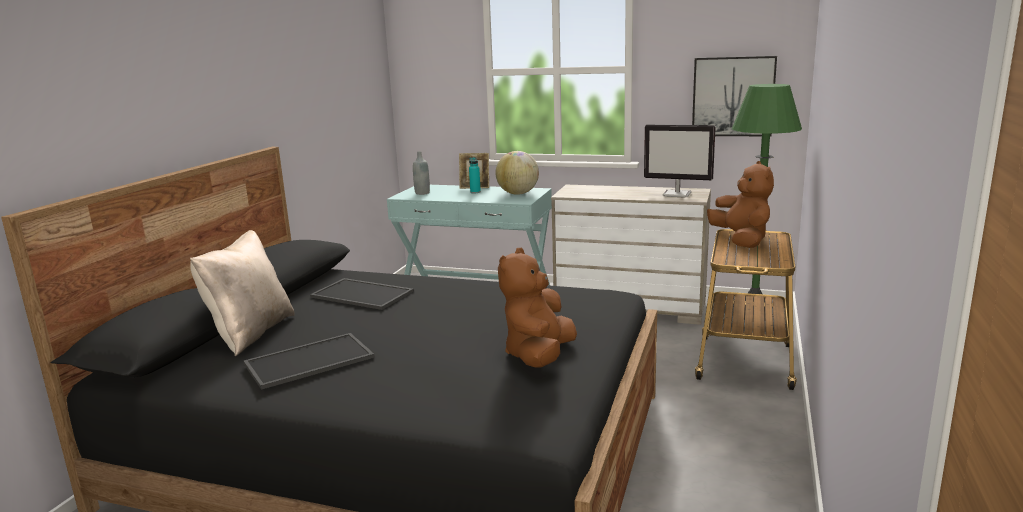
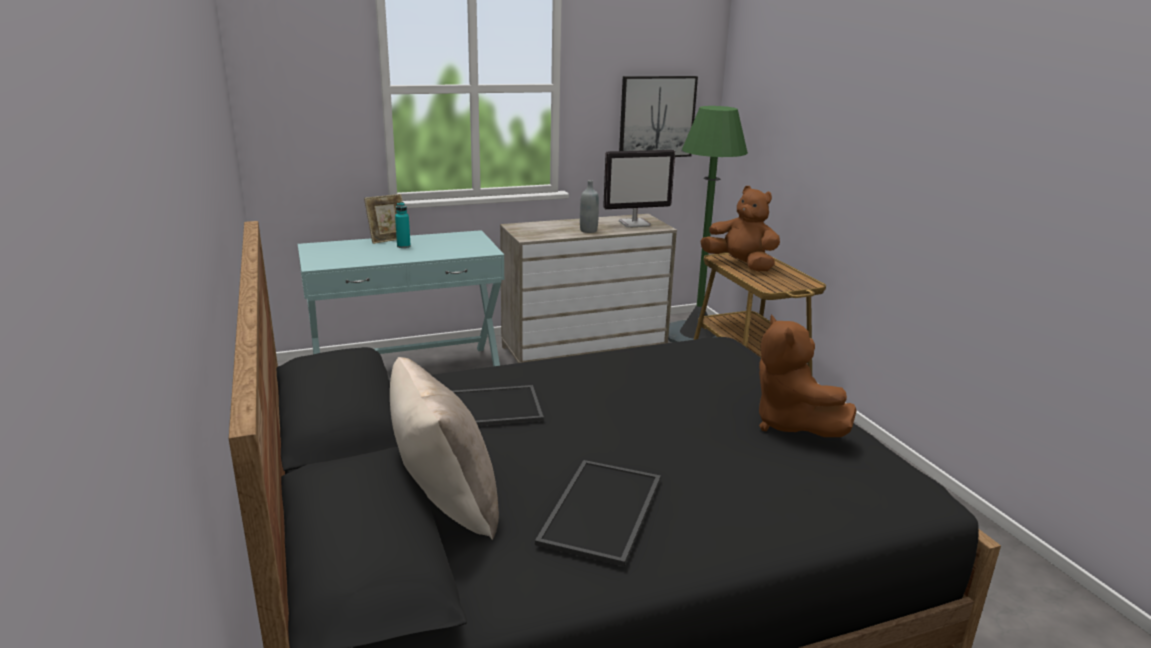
camera: 40 degrees left, 5 degrees up
(422, 193) = (335, 256): grey bottle -> grey bottle (588, 230)
(518, 194) = (460, 242): globe -> none

